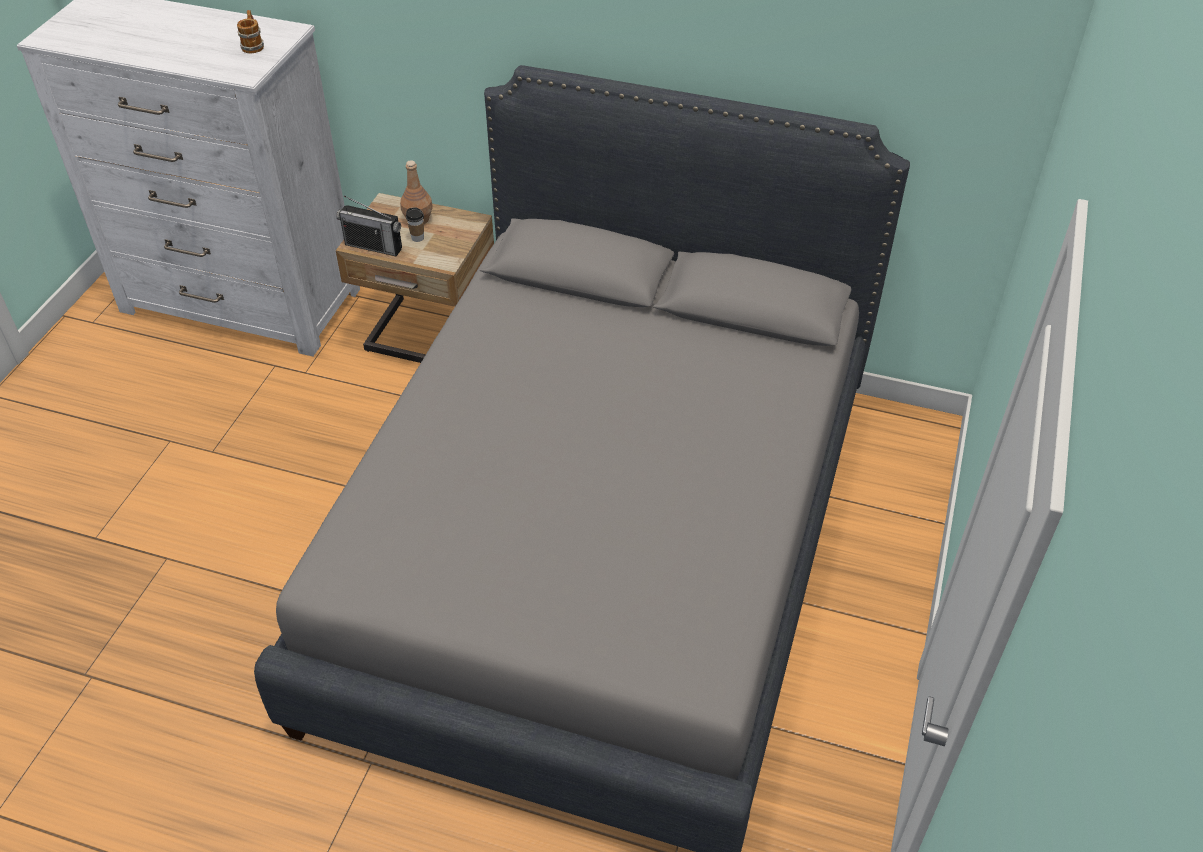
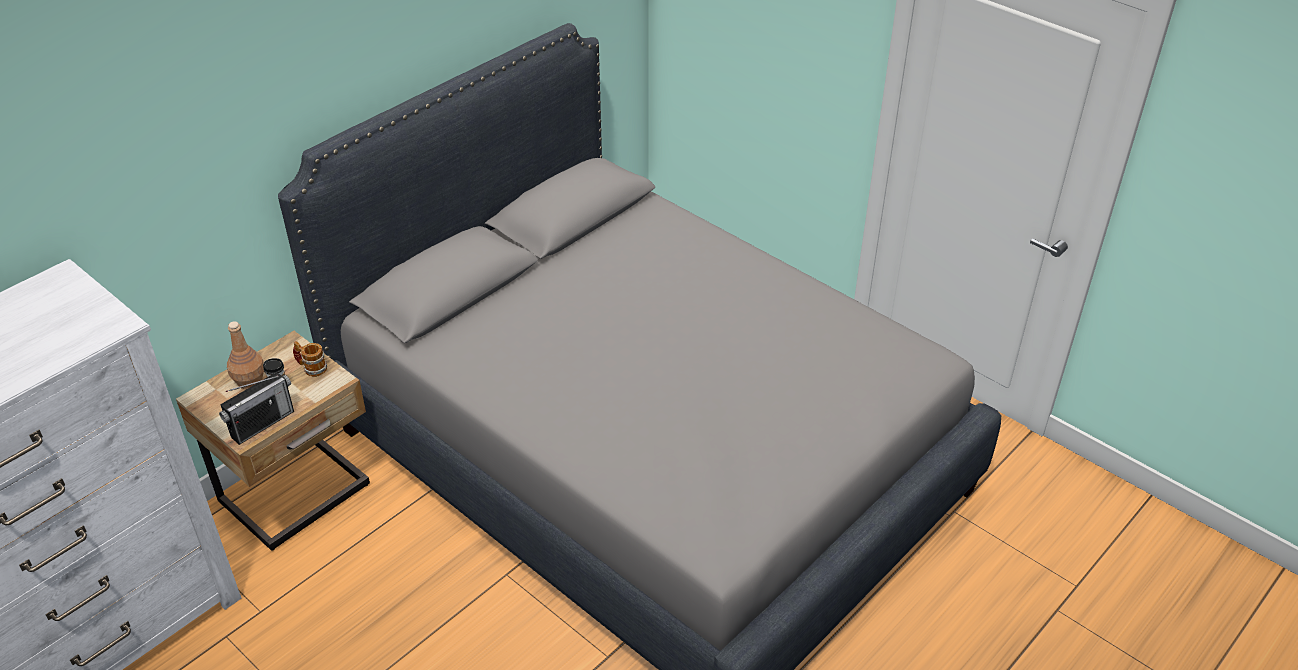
camera: 65 degrees left, 5 degrees down
(253, 45) = (60, 308): mug -> mug (311, 368)

